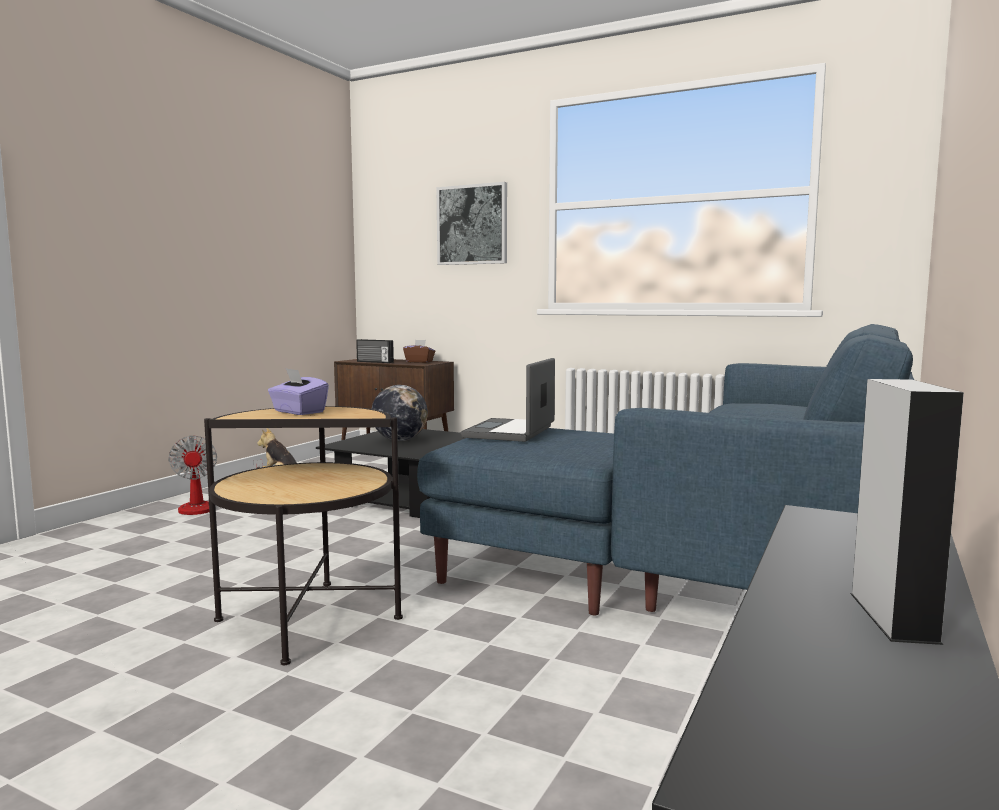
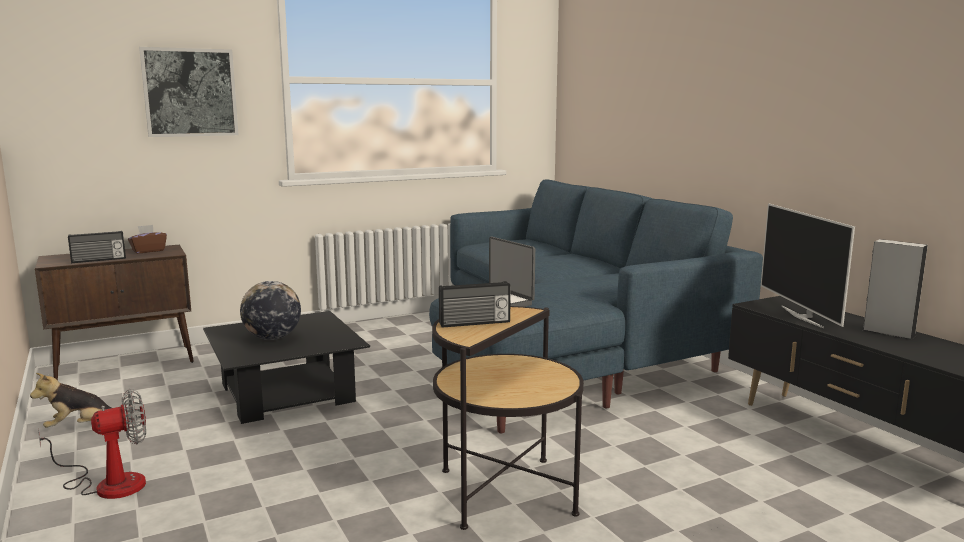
camera: 55 degrees left, 5 degrees up
(208, 506) = (108, 483): fan -> fan turned 45 degrees counterclockwise
(298, 412) = (475, 323): purple tissue box -> radio
(824, 546) = (802, 316): none -> television

